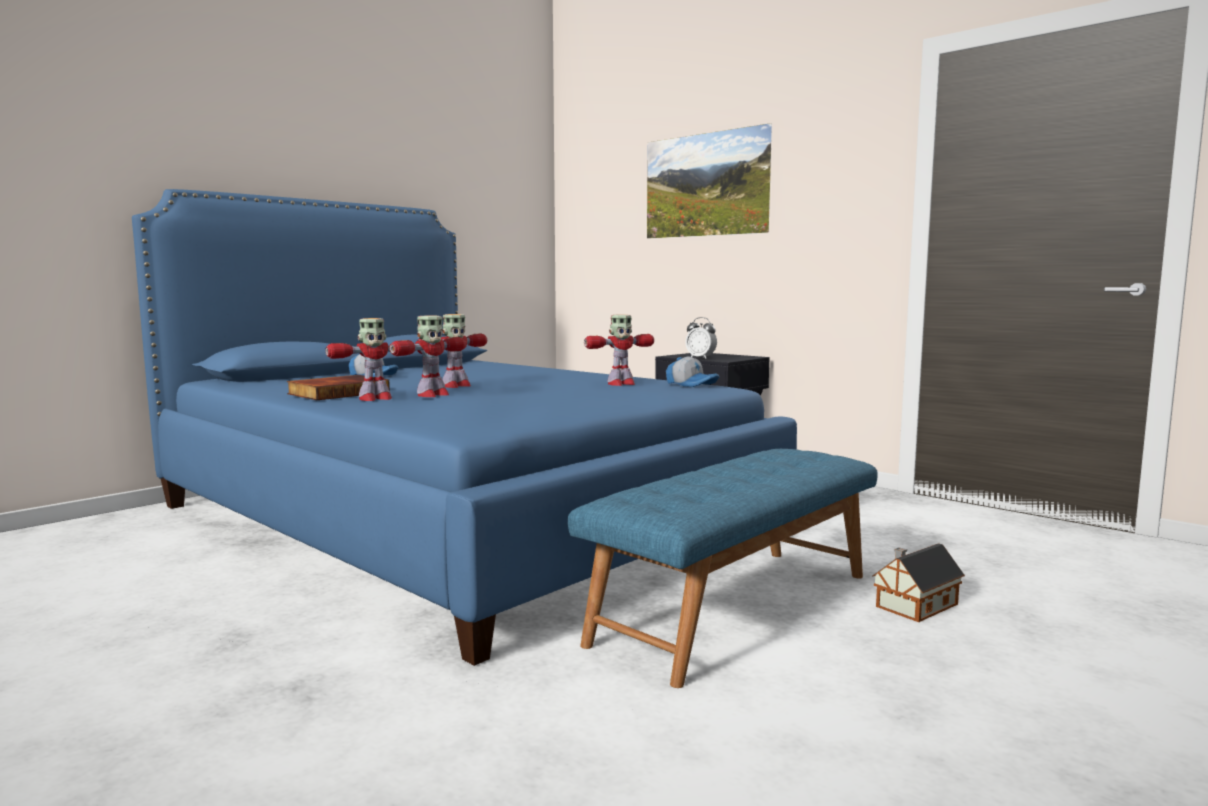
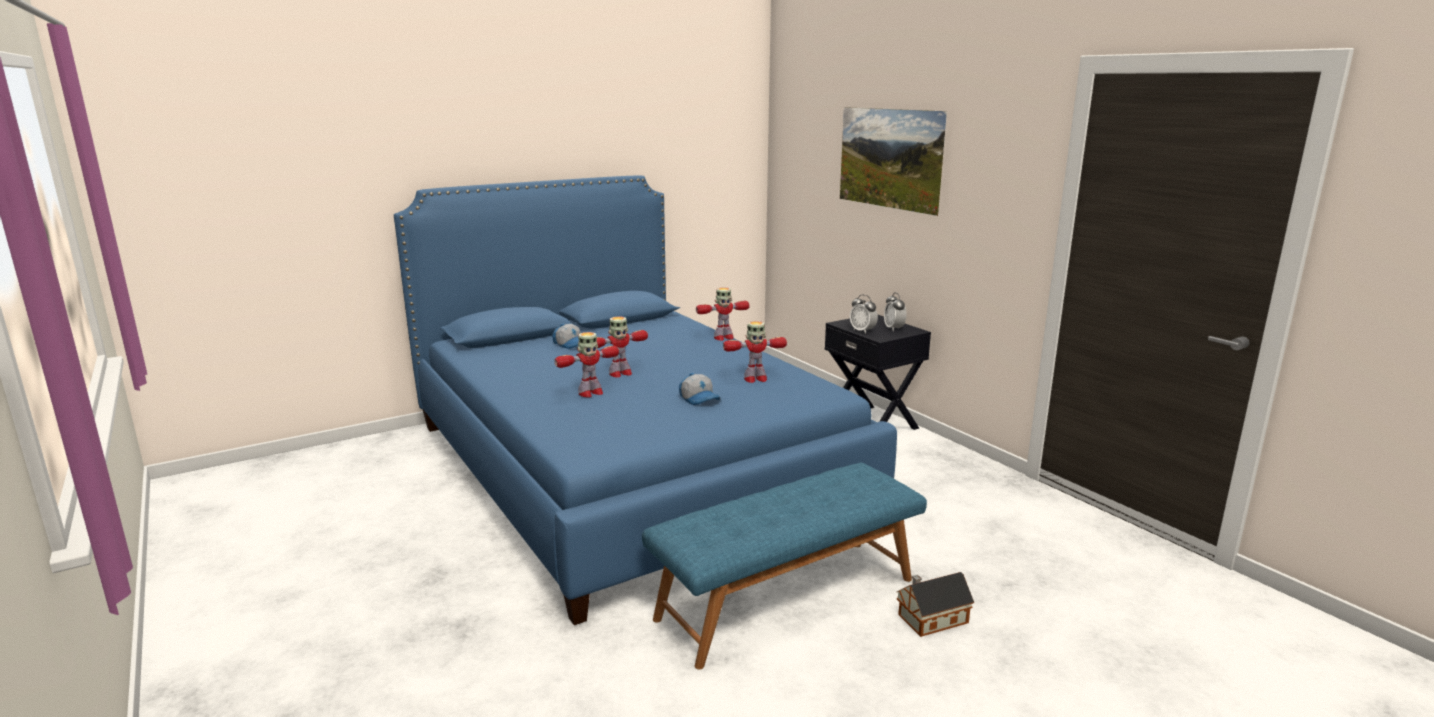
camera: 15 degrees right, 10 degrees up
(338, 393) = (528, 379): book -> none
(374, 398) = (547, 393): toy robot -> toy robot (723, 337)
(692, 385) = (812, 386): cap -> cap (700, 399)
(730, 356) = (894, 328): none -> alarm clock

